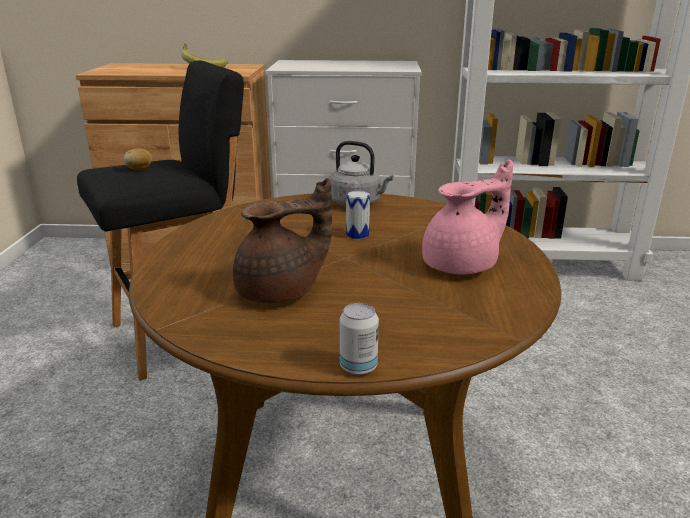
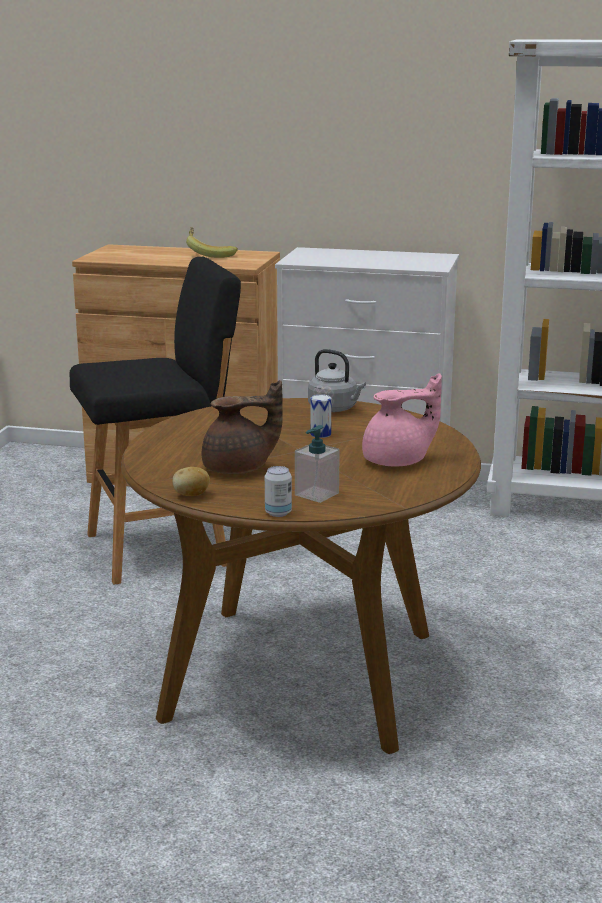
camera: 10 degrees right, 5 degrees down
(139, 169) = (132, 366): potato -> potato (191, 495)
(394, 326) = (316, 494): none -> soap dispenser

